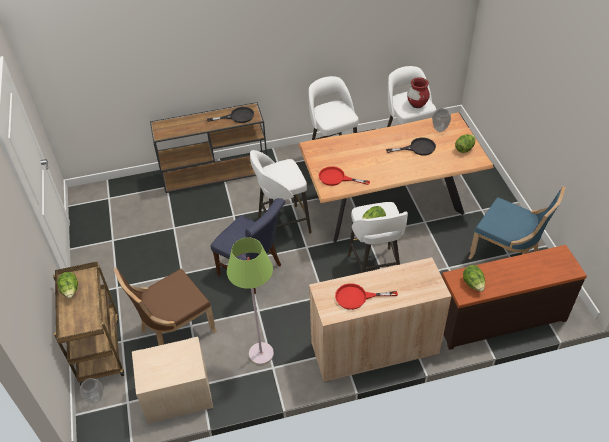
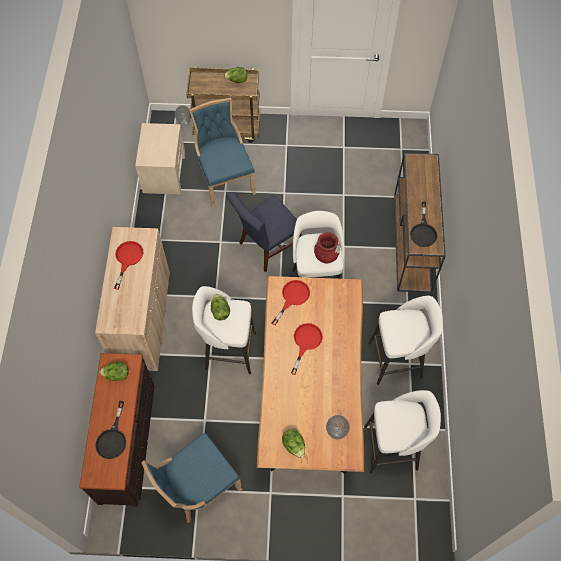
camera: 105 degrees right, 15 degrees up
(174, 330) = (225, 179): brown chair -> blue chair
(261, 354) = (175, 234): green floor lamp -> none
(375, 161) = (305, 342): none -> red frying pan
(417, 104) = (393, 426): red vase -> red vase (326, 257)
(417, 148) = (312, 394): black frying pan -> black frying pan (113, 438)

